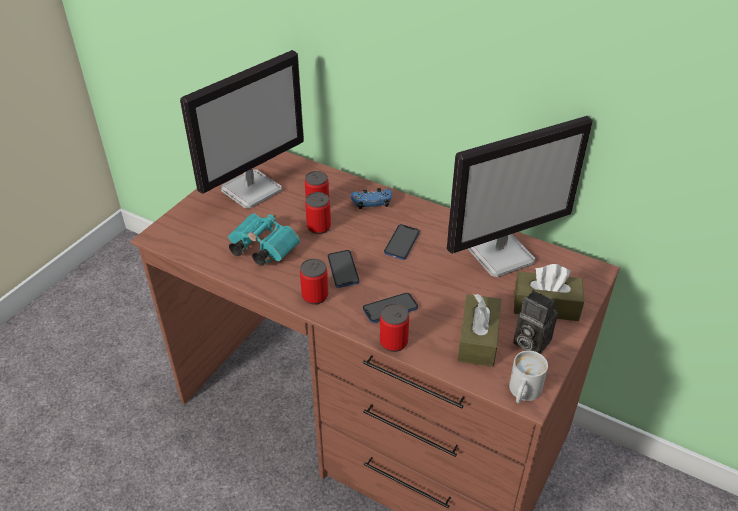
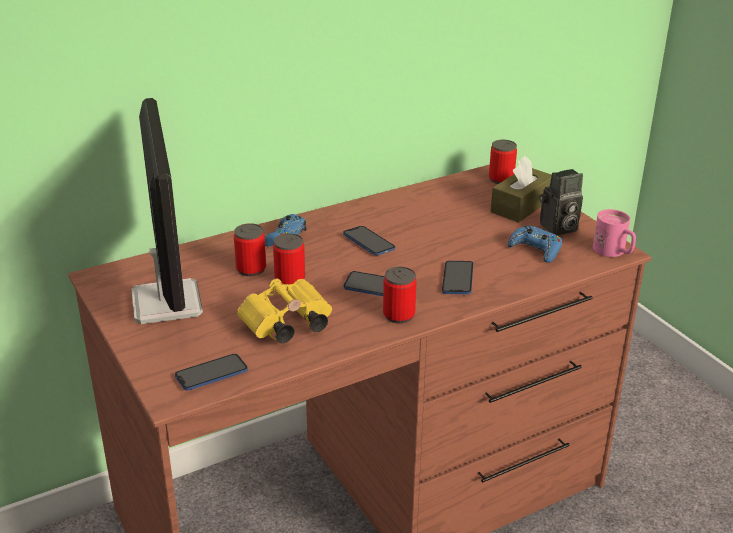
camera: 60 degrees left, 10 degrees down
(189, 241) = (211, 374): none -> phone
(261, 249) = (285, 326): turquoise binoculars -> yellow binoculars
(393, 342) = (504, 292): can -> can (501, 179)
(478, 339) = (535, 249): brown tissue box -> blue game controller
(502, 254) = (438, 201): monitor -> none
(523, 393) = (614, 252): white mug -> pink mug

